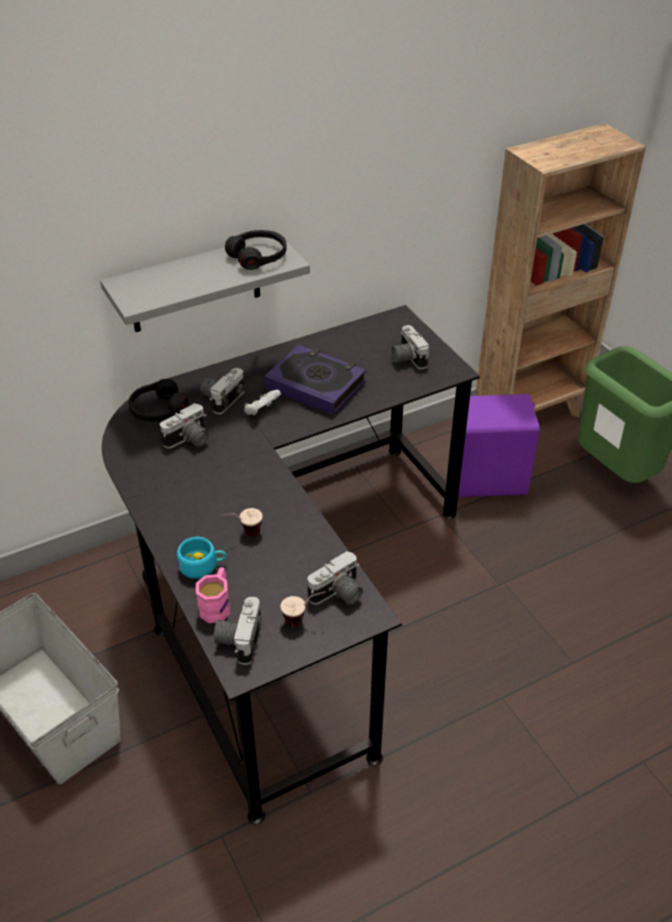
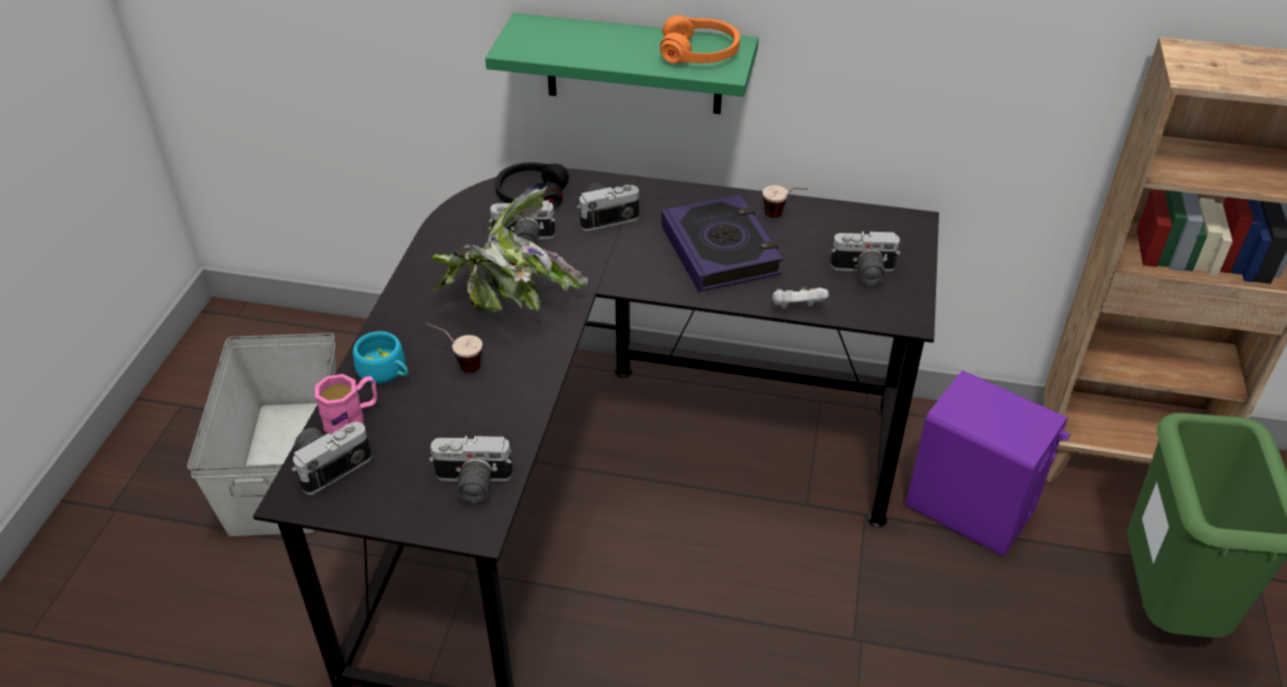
camera: 40 degrees right, 0 degrees up
(195, 284) = (634, 64): grey shelf -> green shelf
(228, 483) = (507, 305): none -> potted plant
(258, 256) = (699, 53): black headphones -> orange headphones
(261, 411) = (629, 249): white game controller -> white game controller (797, 308)
(303, 620) = (408, 487): cup -> cup (782, 216)
(406, 358) = (863, 273): camera -> camera turned 105 degrees counterclockwise

